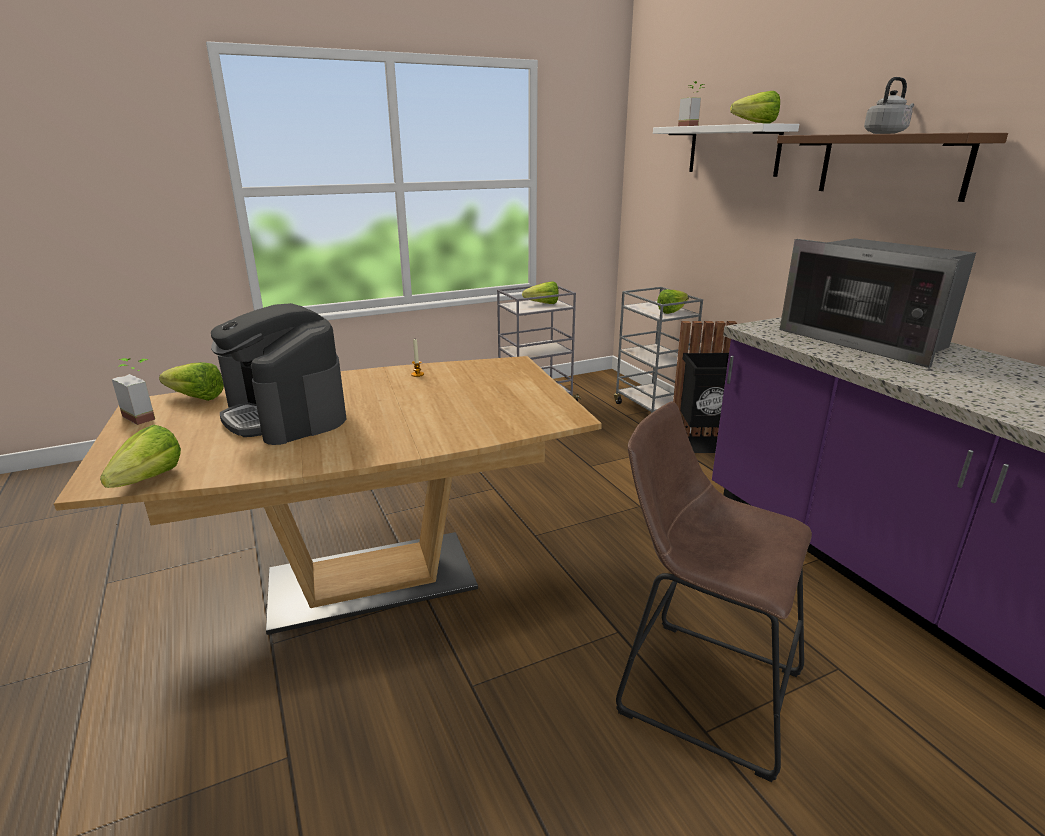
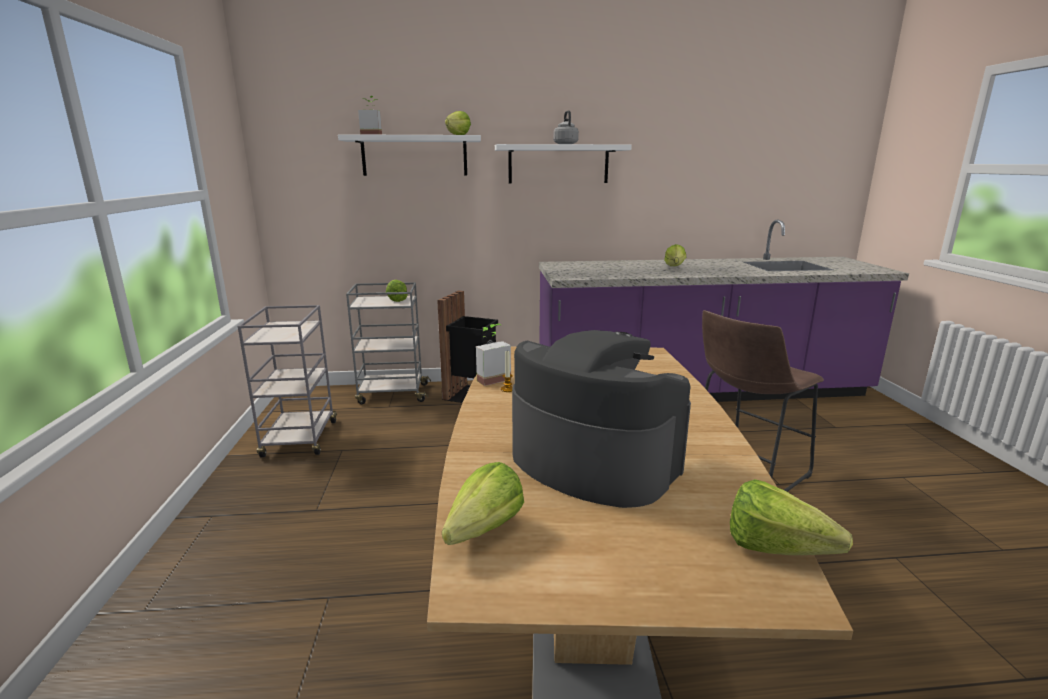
camera: 70 degrees left, 5 degrees down
(146, 415) = (536, 577): potted plant -> potted plant (490, 378)
(286, 415) = (592, 460): coffee machine -> coffee machine turned 120 degrees counterclockwise
(539, 304) = (285, 329): lettuce -> lettuce (674, 268)
(868, 340) = (609, 267): microwave -> none
(891, 165) = (558, 164): brown shelf -> white shelf

